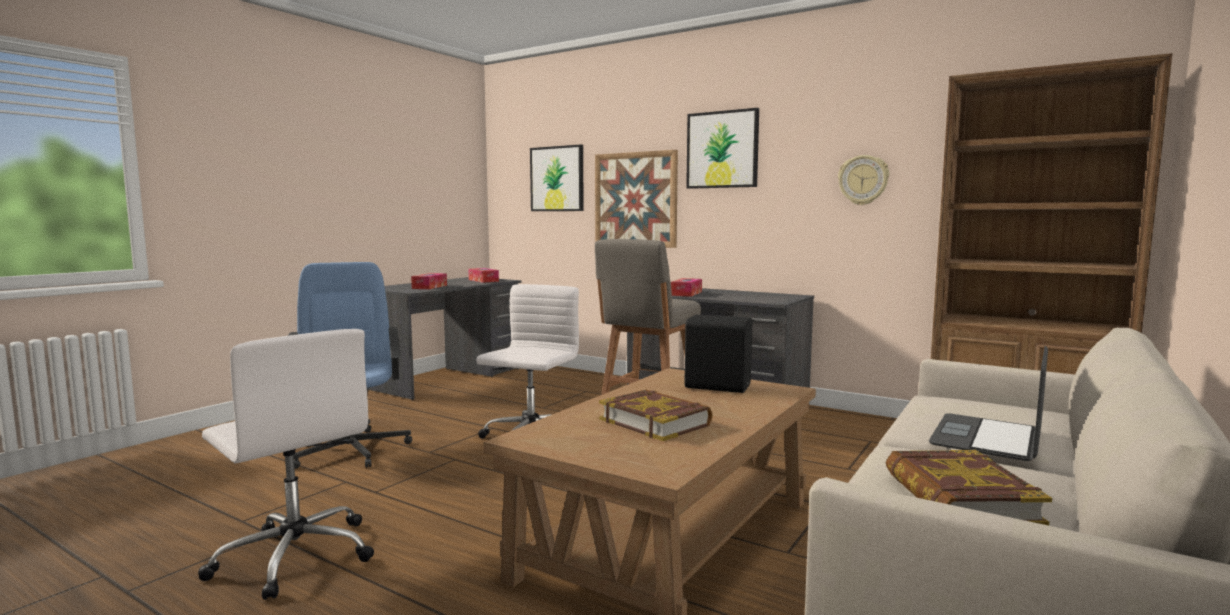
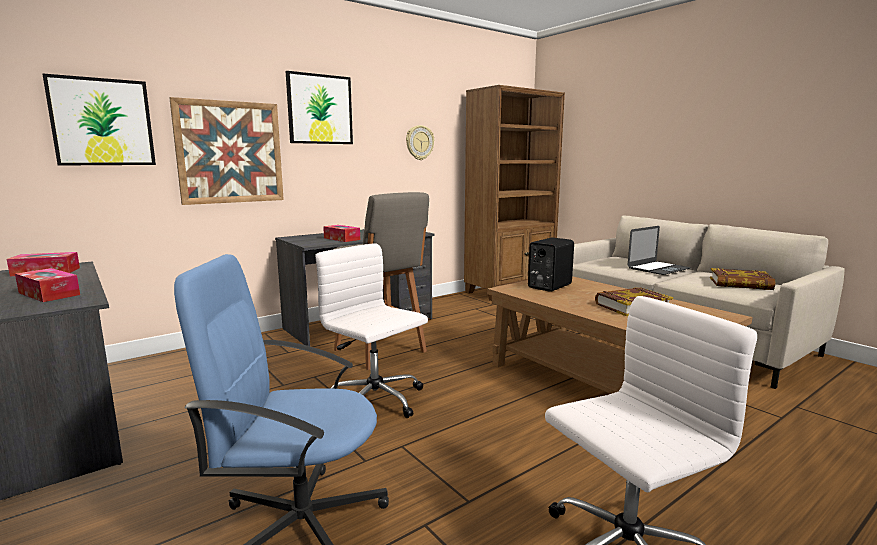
camera: 70 degrees left, 5 degrees up
(987, 437) = (658, 268): laptop -> laptop turned 90 degrees counterclockwise

